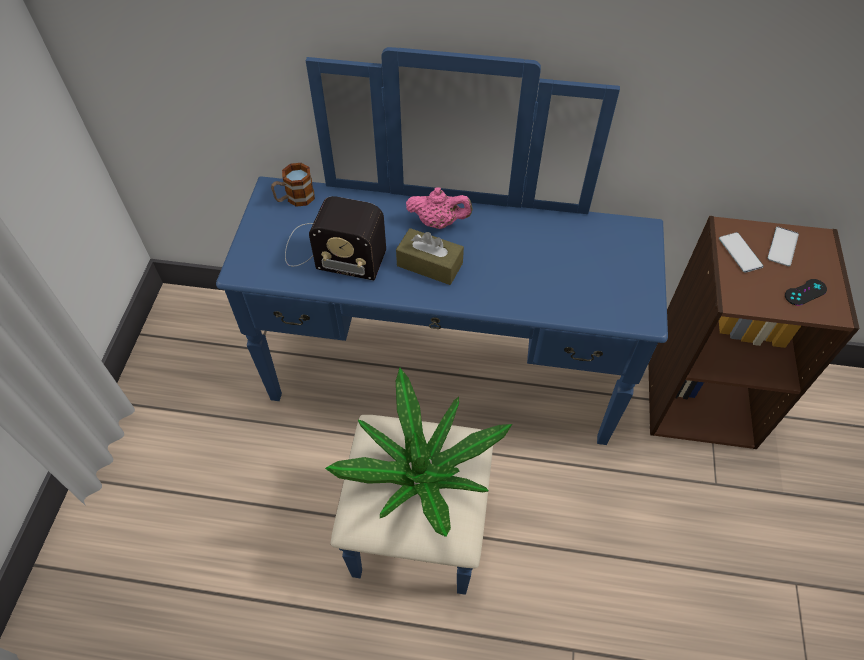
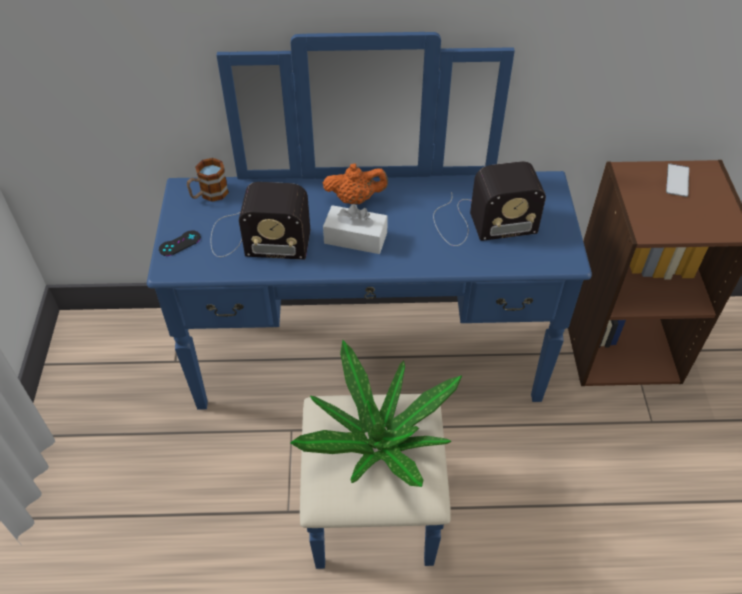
camera: 10 degrees left, 5 degrees down
(429, 264) = (355, 238): brown tissue box -> white tissue box
(438, 222) = (355, 199): pink teapot -> orange teapot
(561, 264) = (480, 222): none -> radio
(740, 252) = (641, 190): phone -> none
(805, 292) = (706, 217): black game controller -> black game controller (180, 243)

